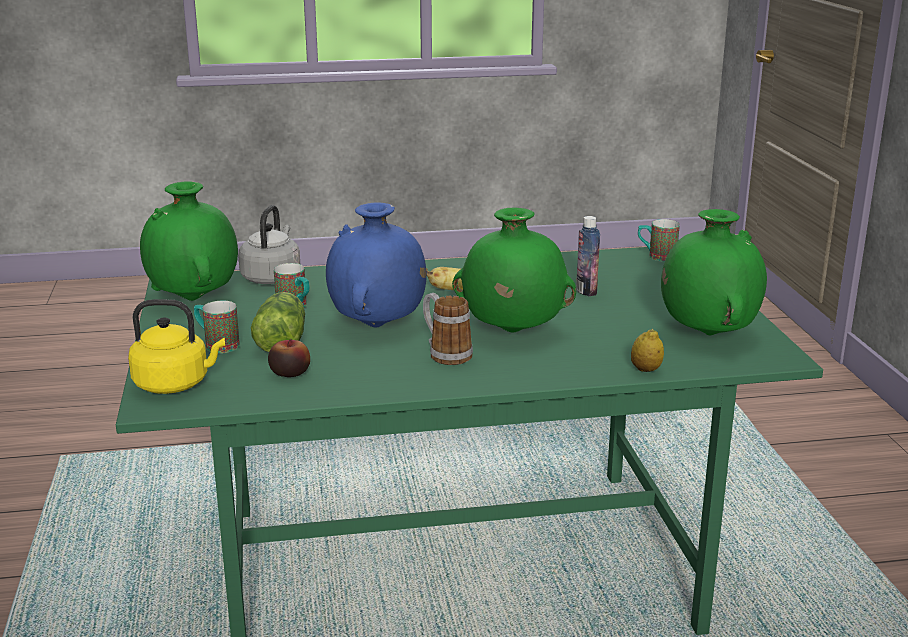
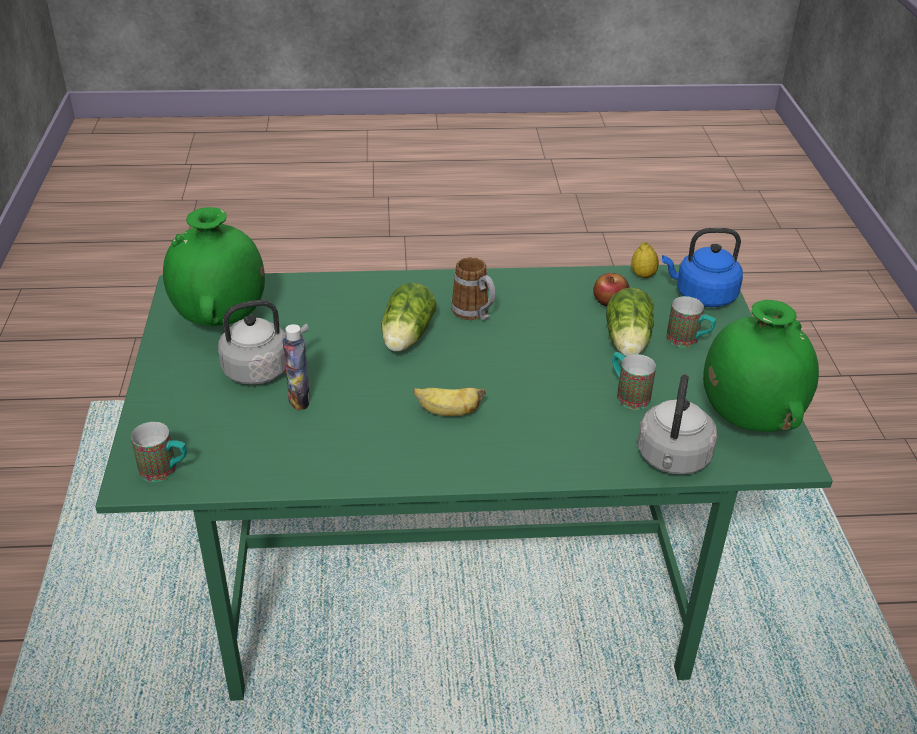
camera: 175 degrees left, 15 degrees up
(176, 384) = (702, 296): yellow kettle -> blue kettle
(377, 326) = (537, 356): blue vase -> none
(512, 332) = (405, 338): green vase -> lettuce
(635, 305) = (261, 370): none -> grey kettle
(646, 370) = (308, 283): lemon -> lemon (643, 275)

